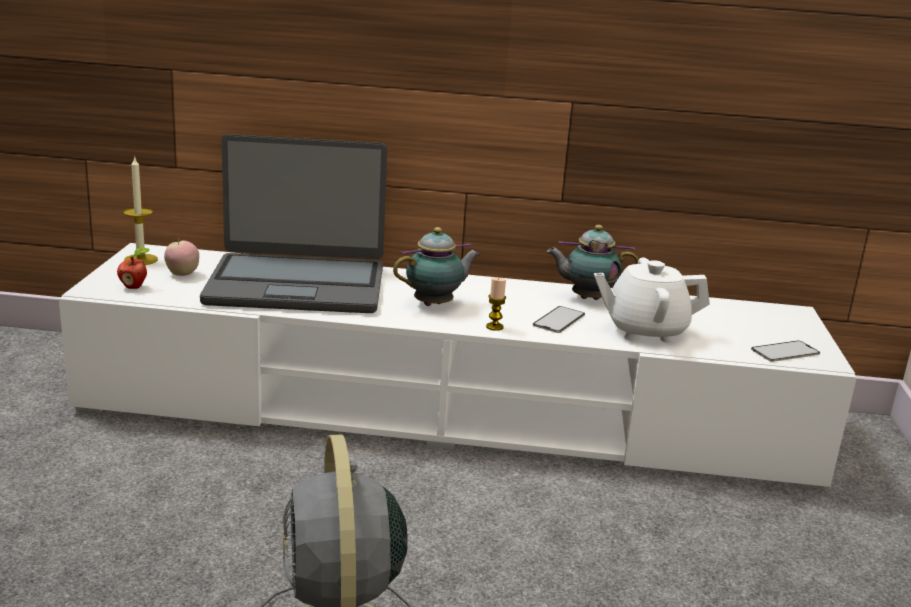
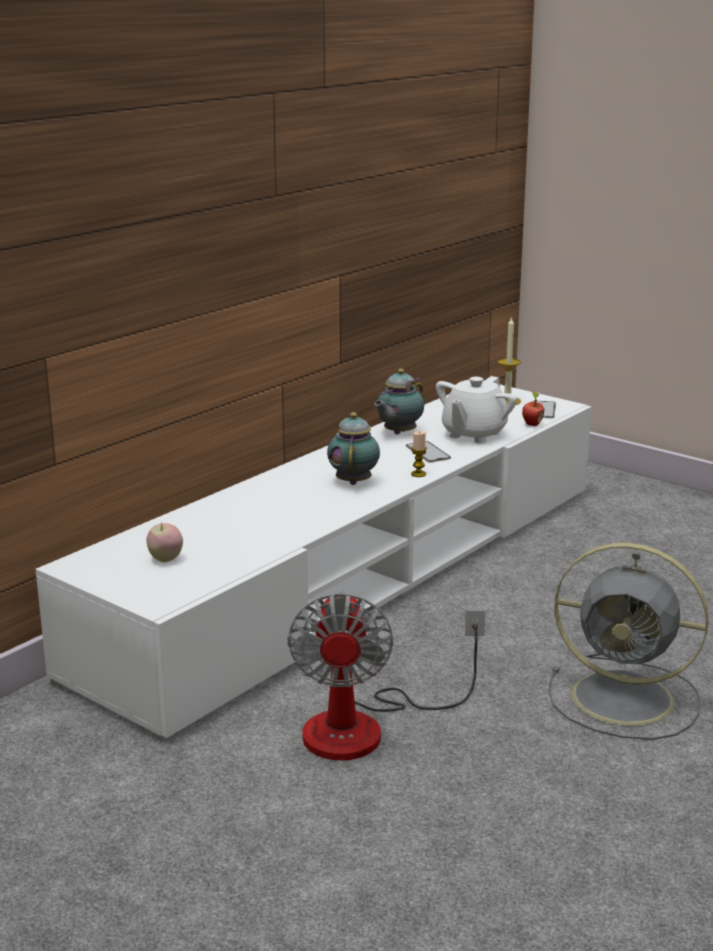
camera: 55 degrees left, 0 degrees up
(134, 287) = (172, 585): apple -> apple (532, 424)
(141, 260) = (98, 571): candle -> candle (507, 401)
(158, 494) = (366, 727): none -> fan
(297, 285) = (252, 519): laptop -> none

